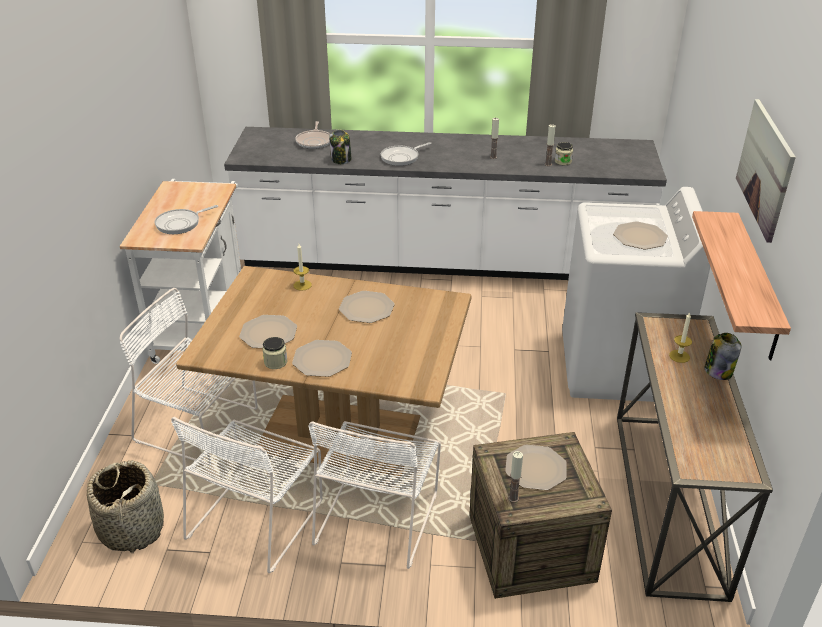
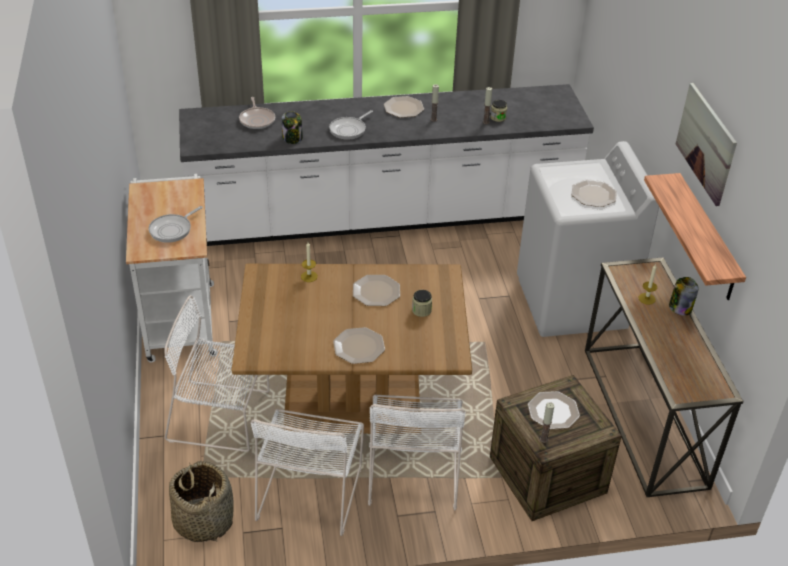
camera: 15 degrees left, 5 degrees up
(269, 333) = (301, 328): plate -> plate (404, 108)
(275, 362) = (320, 355): jar -> jar (421, 310)

